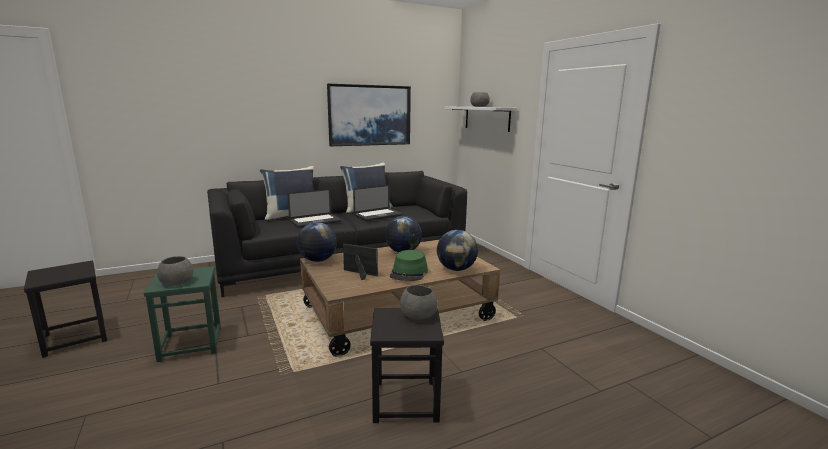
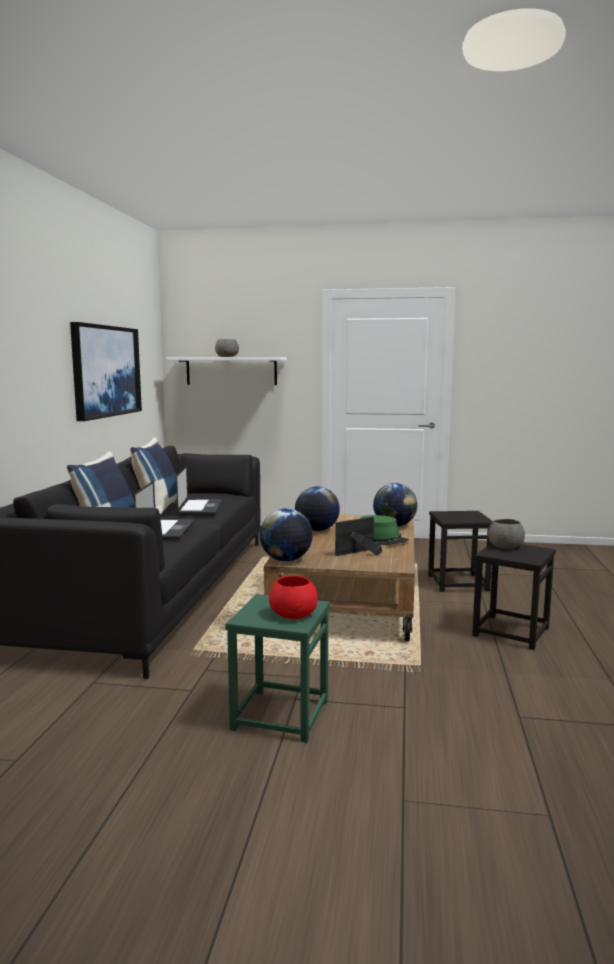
camera: 55 degrees left, 5 degrees down
(76, 338) = (122, 815): black stool -> black stool (458, 582)
(176, 282) = (294, 614): grey bowl -> red bowl

